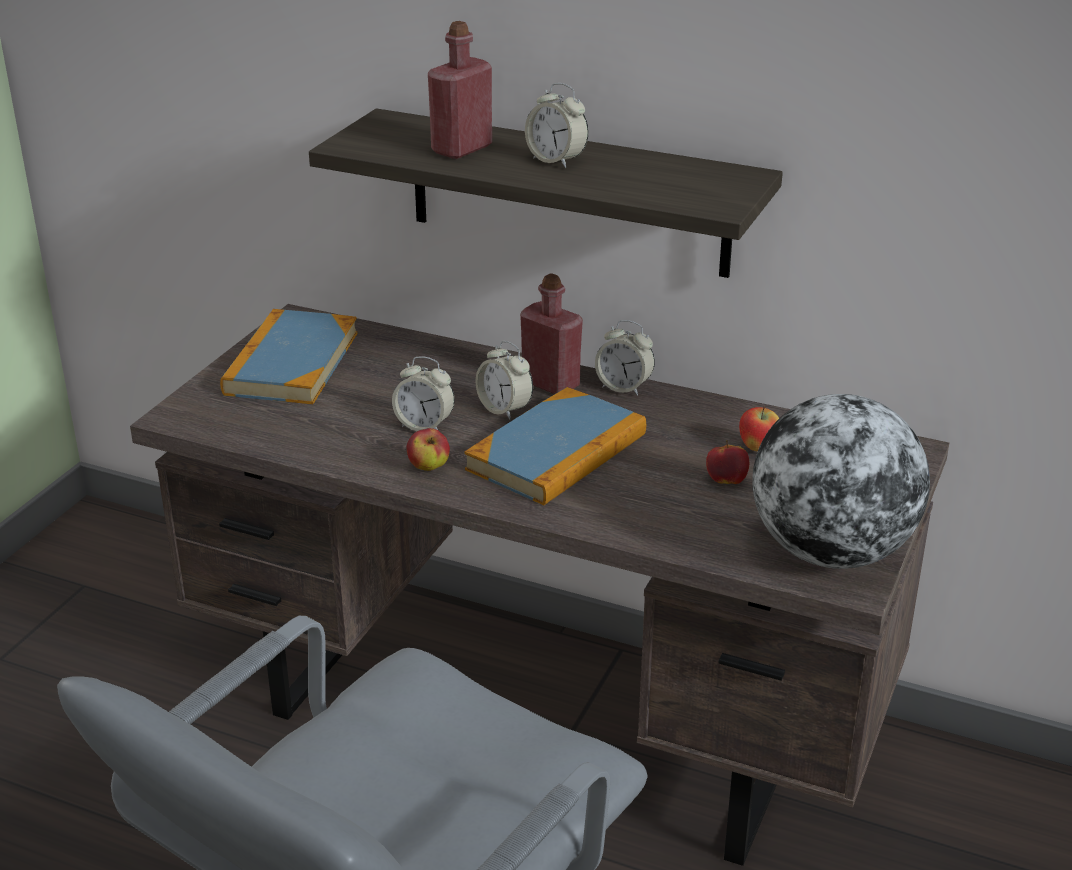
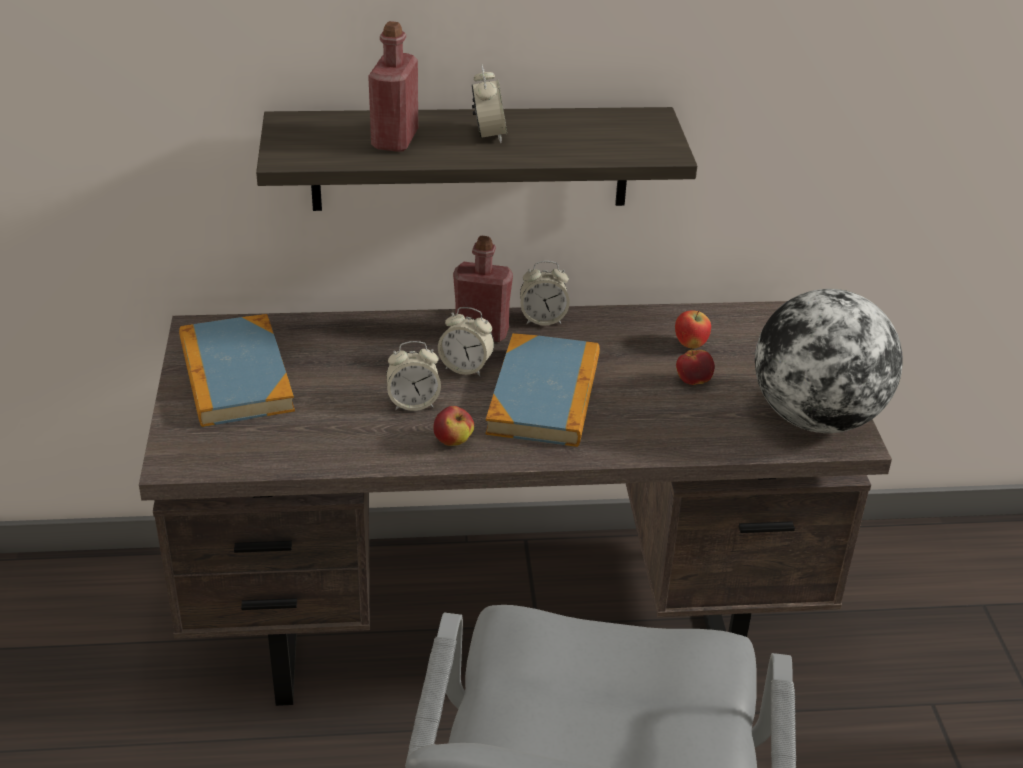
camera: 30 degrees left, 5 degrees up
(556, 160) = (489, 135): alarm clock -> alarm clock turned 105 degrees counterclockwise

